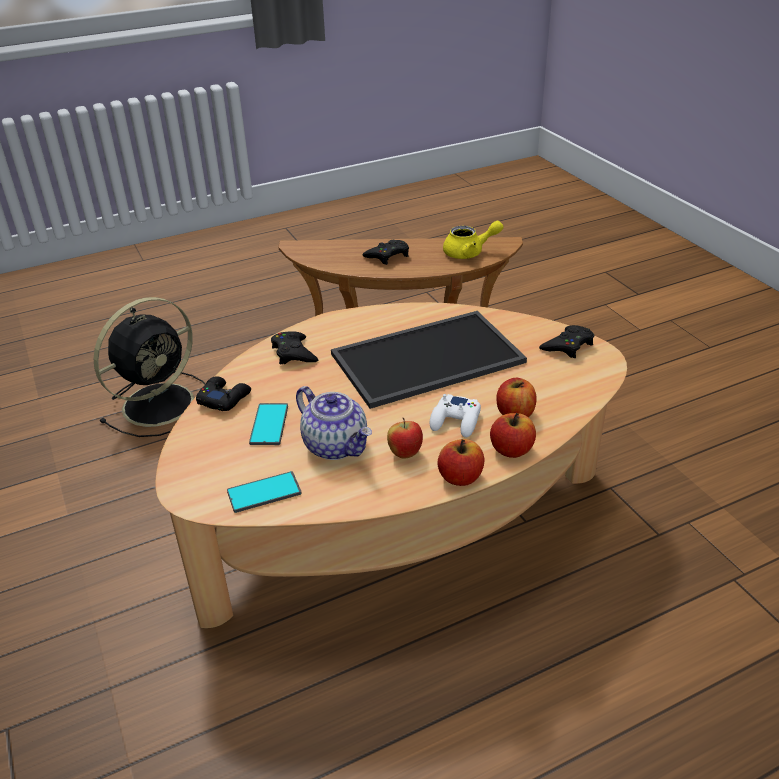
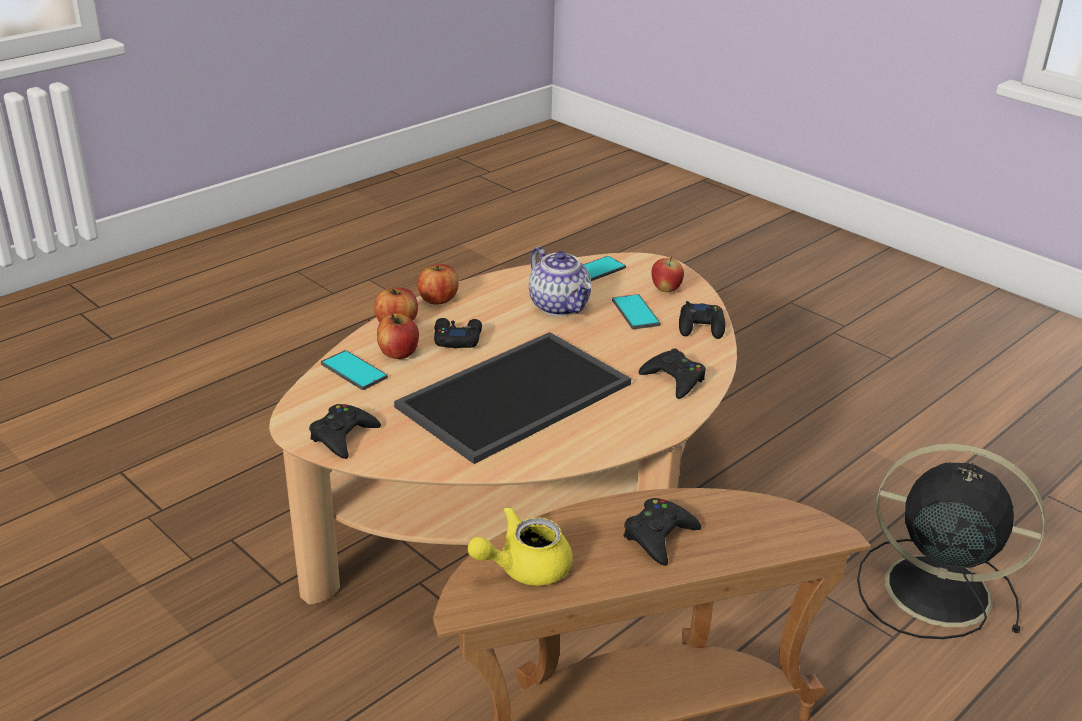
camera: 160 degrees right, 5 degrees down
(161, 403) = (932, 589): black fan -> black fan turned 90 degrees clockwise
(336, 445) = (560, 306): teapot -> teapot turned 150 degrees counterclockwise
(405, 454) = (494, 308): apple -> apple (665, 290)
(456, 421) = (457, 339): white game controller -> black game controller
(558, 400) = (353, 371): none -> phone

